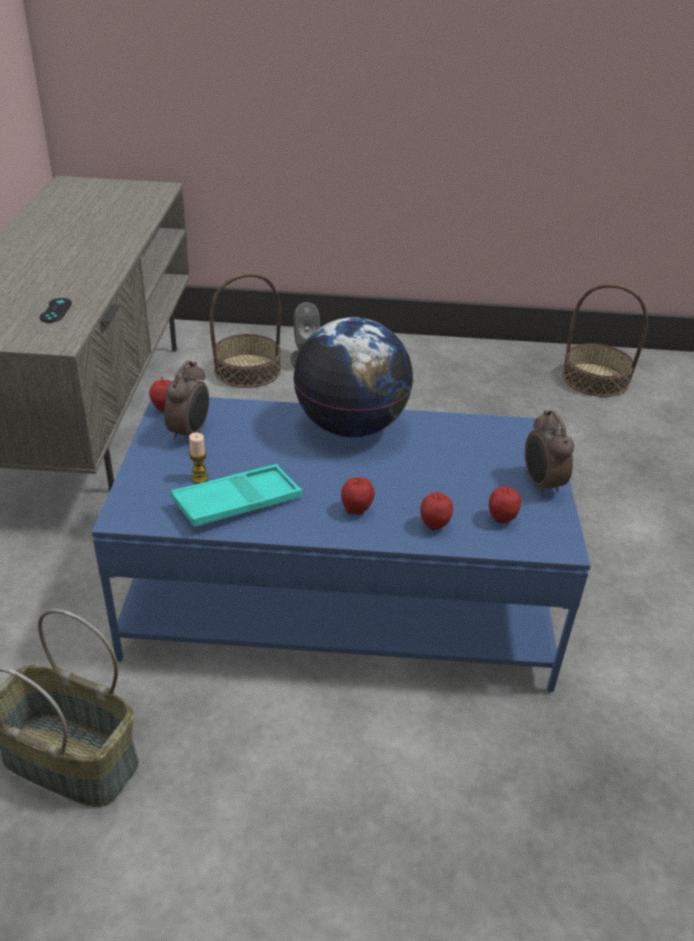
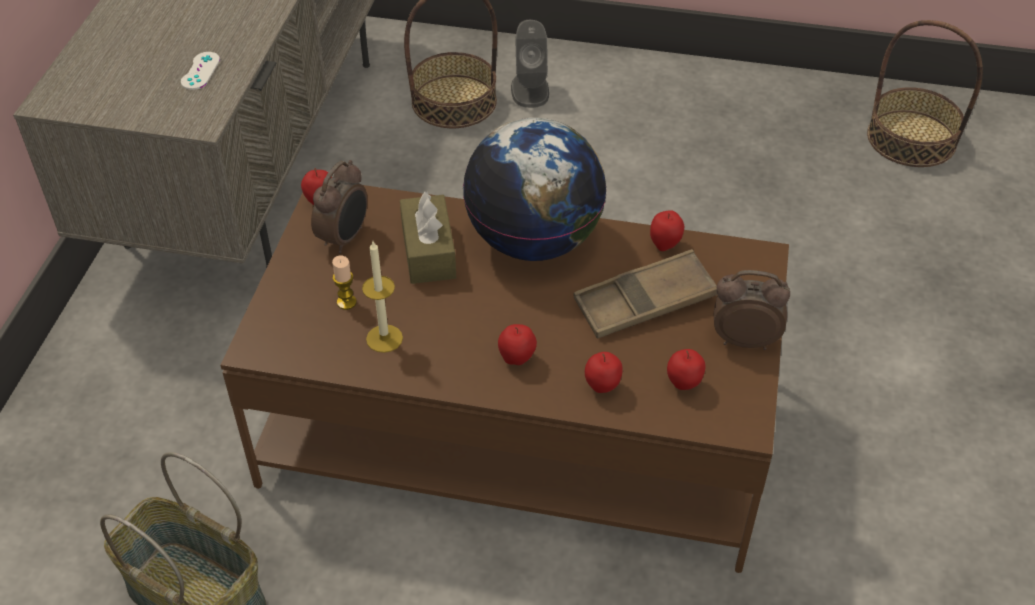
camera: 10 degrees right, 10 degrees up
(56, 310) = (200, 71): black game controller -> white game controller
(238, 502) = (384, 338): turquoise tray -> candle
(264, 439) = (428, 252): none -> brown tissue box
(339, 596) = (516, 428): blue coffee table -> brown coffee table
(452, 463) = (645, 302): none -> brown tray
(457, 424) = (665, 245): none -> apple
(540, 485) = (744, 339): alarm clock -> alarm clock turned 105 degrees clockwise

